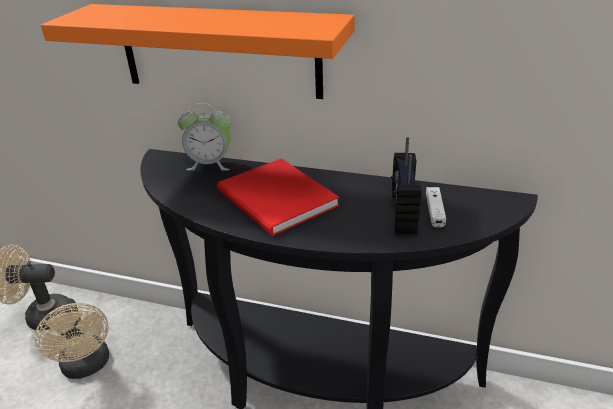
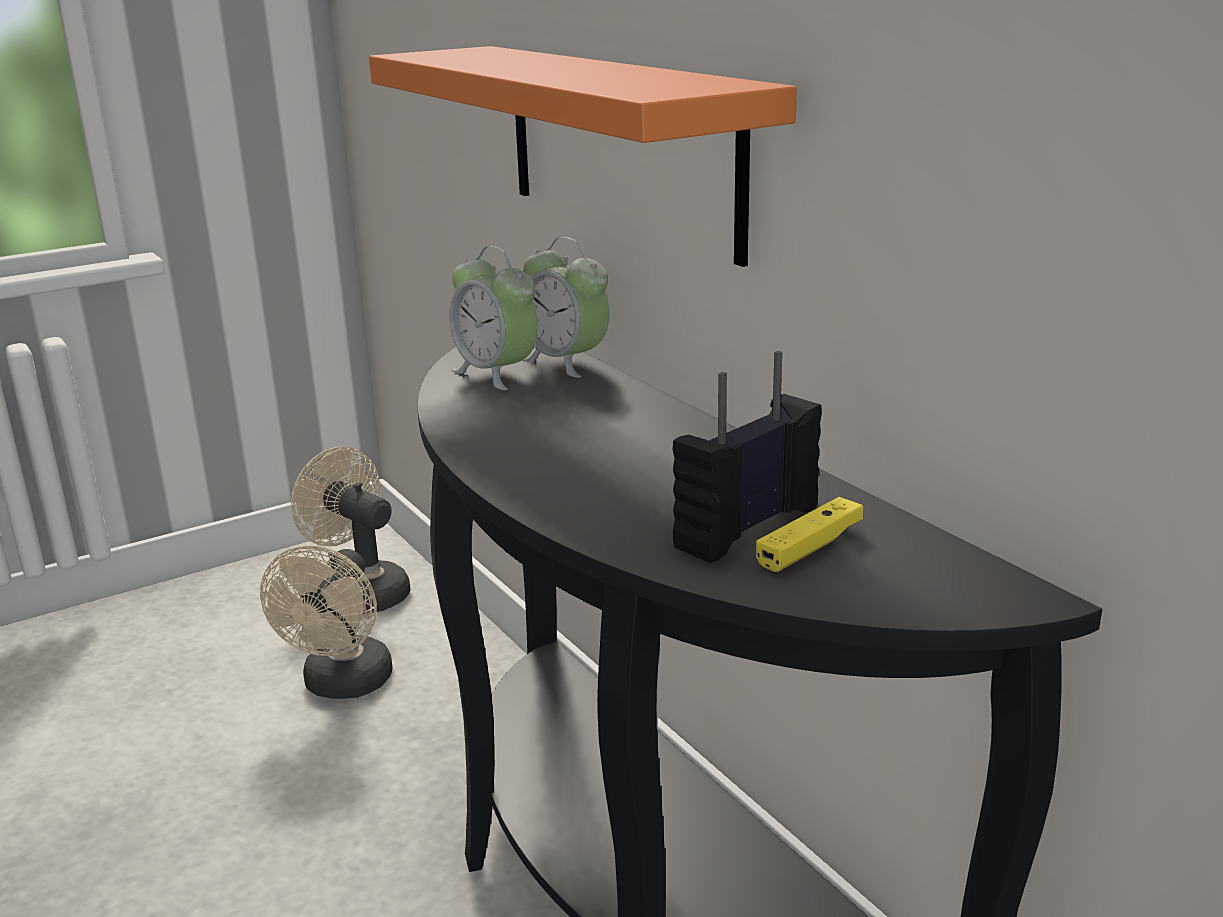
camera: 40 degrees right, 10 degrees down
(188, 182) = (496, 374): none -> alarm clock
(276, 200) = (572, 436): red book -> none
(434, 211) = (809, 547): white game controller -> yellow game controller

